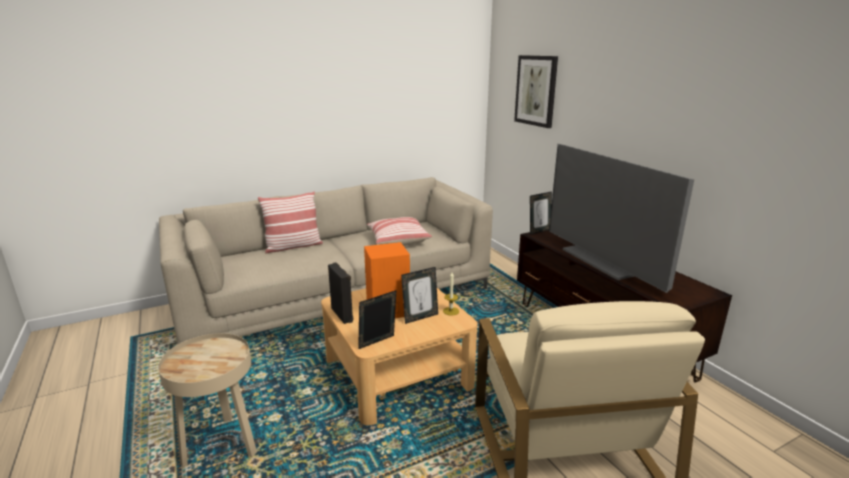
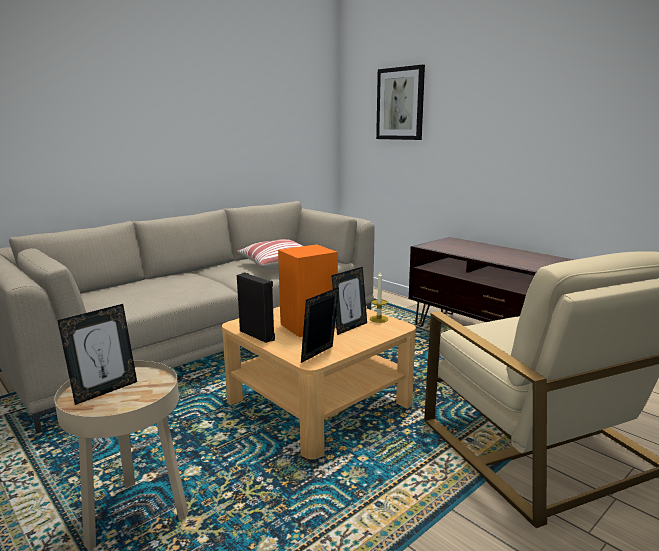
camera: 15 degrees left, 5 degrees down
(293, 246) = (155, 280): pillow -> none
(539, 231) = (427, 243): picture frame -> picture frame (105, 391)
(604, 261) = (510, 258): television -> none

